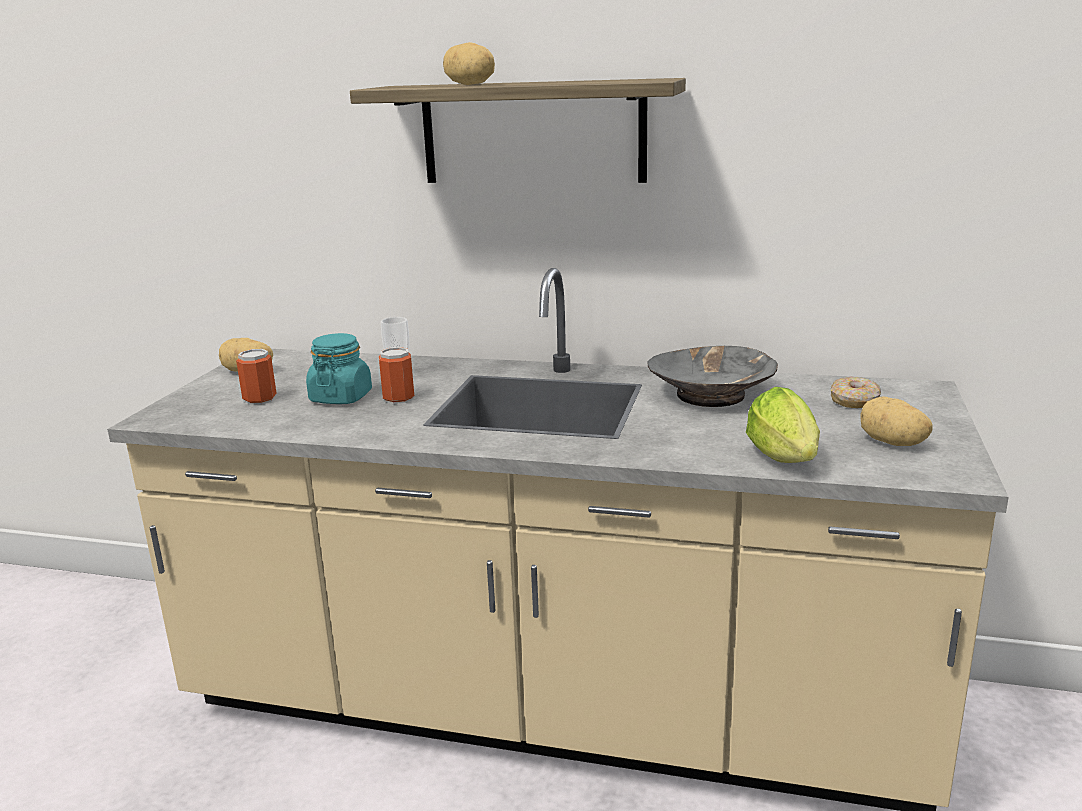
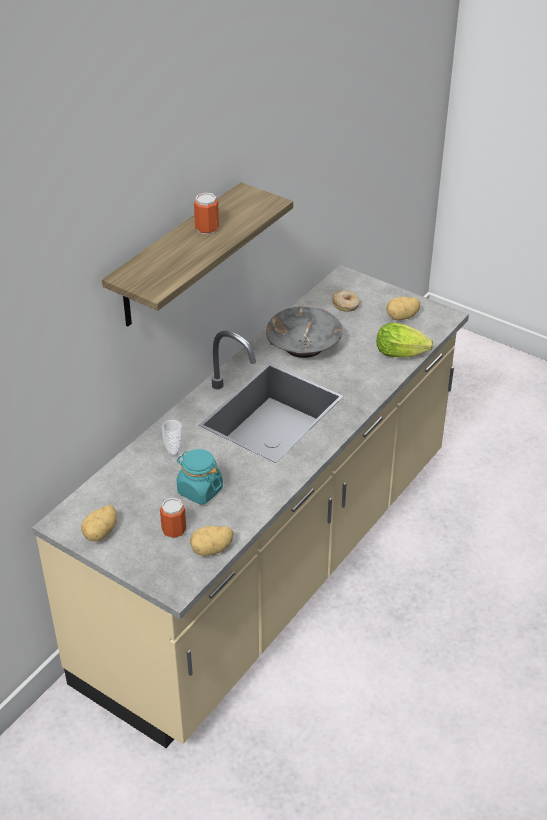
camera: 70 degrees left, 20 degrees up
(398, 398) = (221, 464): can -> can (207, 228)
(469, 84) = (189, 255): potato -> potato (212, 550)

